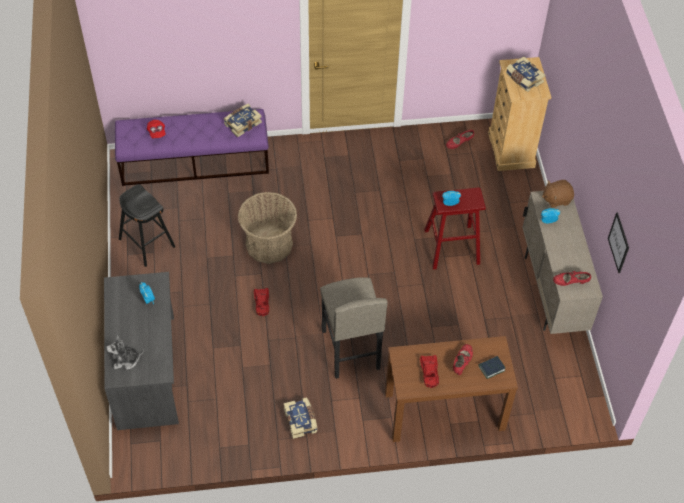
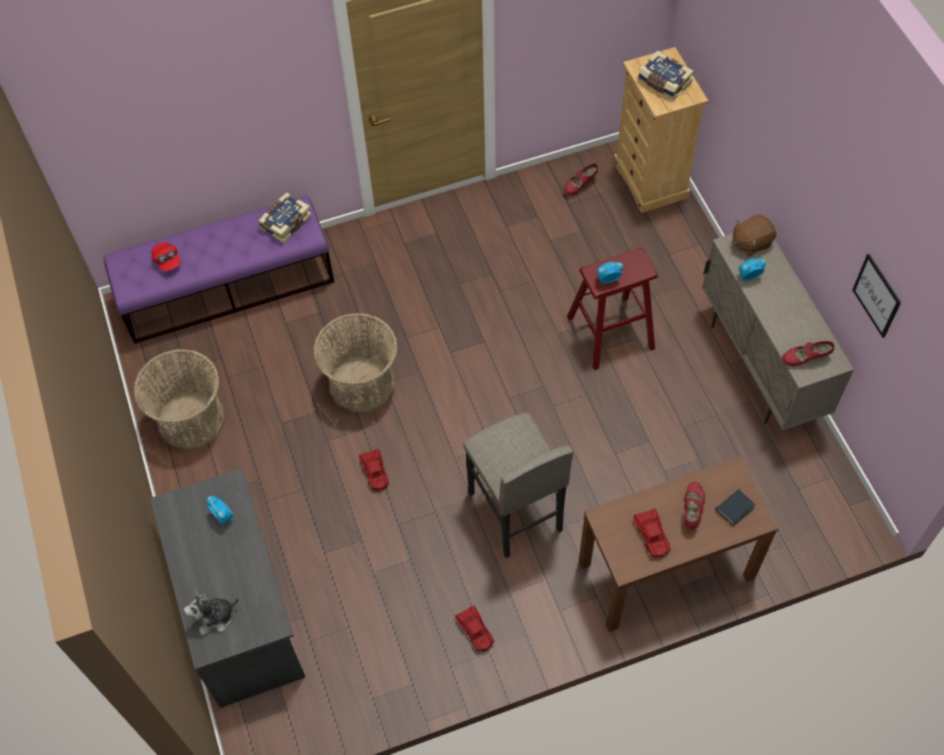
camera: 10 degrees left, 5 degrees up
(147, 243) = (191, 420): black stool -> basket
(301, 421) = (475, 631): book -> red toy car

